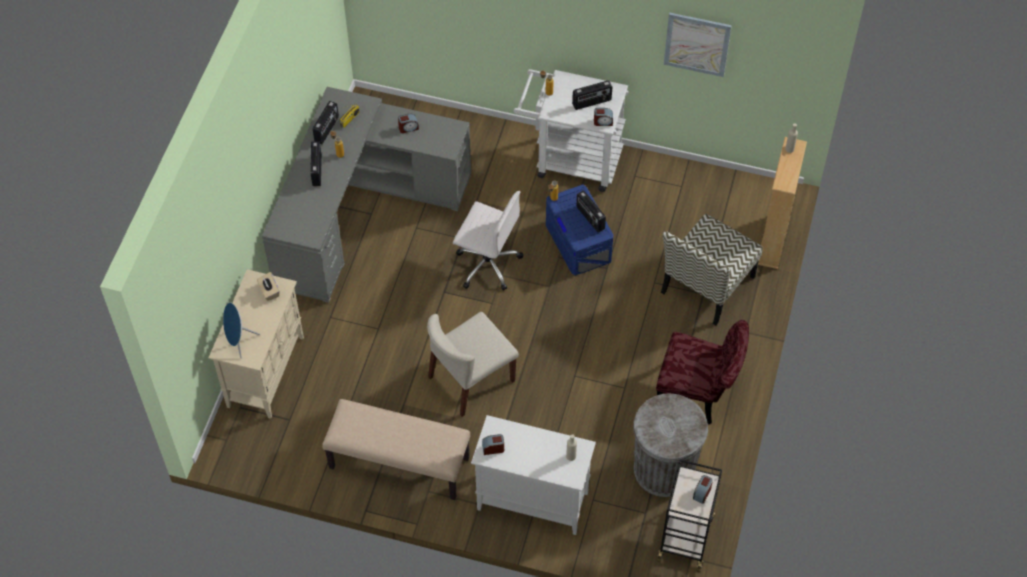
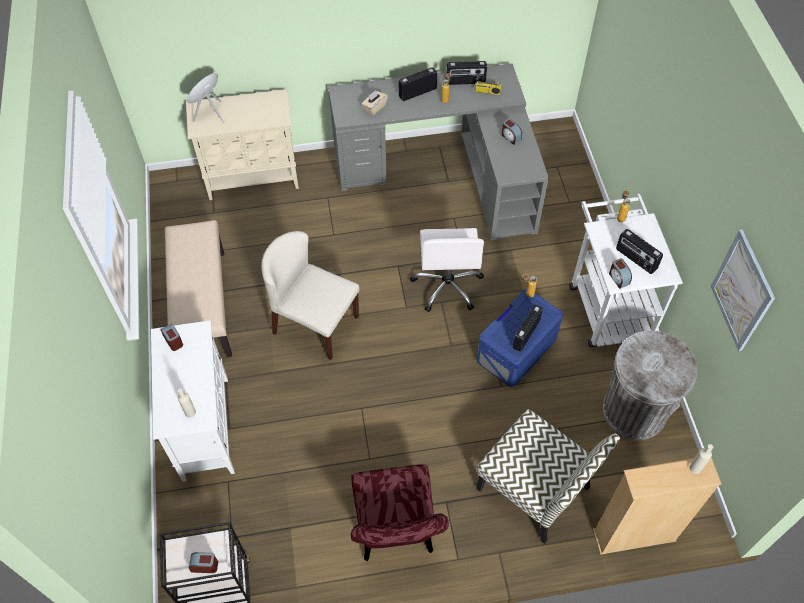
camera: 65 degrees right, 0 degrees up
(269, 291) = (271, 111): beige tissue box -> beige tissue box (374, 107)
(663, 469) = (290, 535): grey trash can -> grey trash can (634, 410)
(707, 286) = (535, 489): chair -> chair turned 150 degrees counterclockwise

